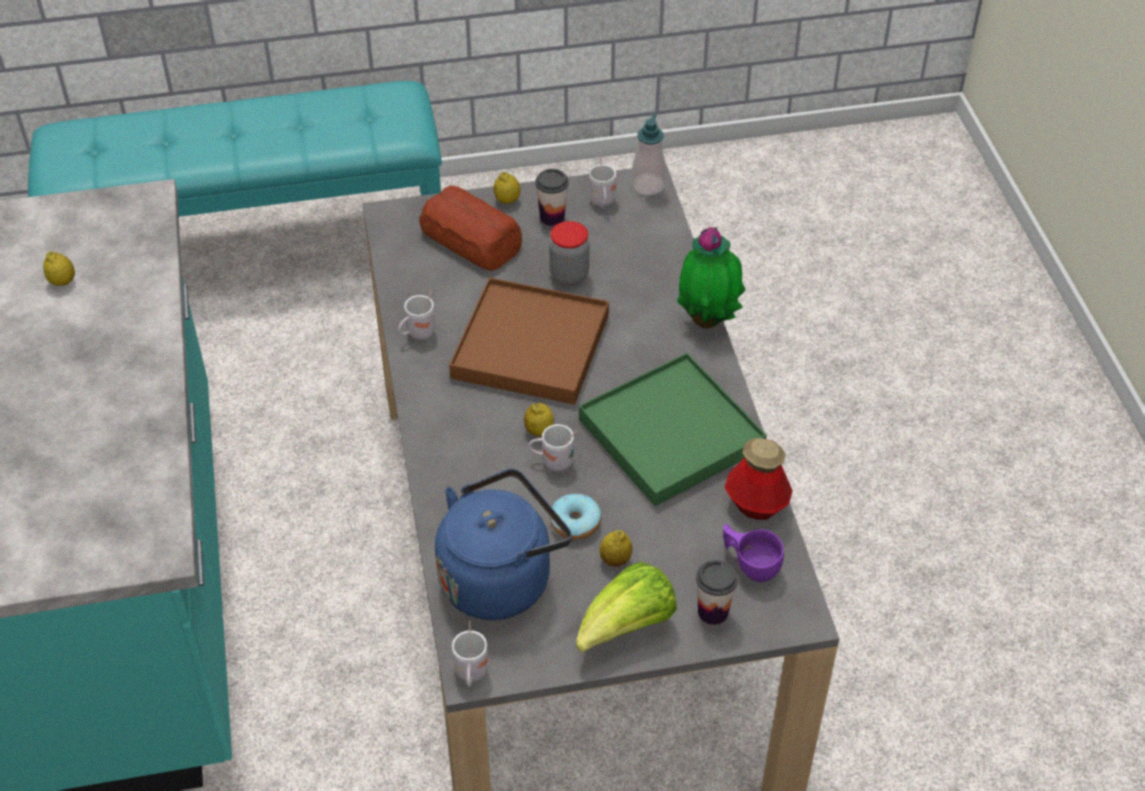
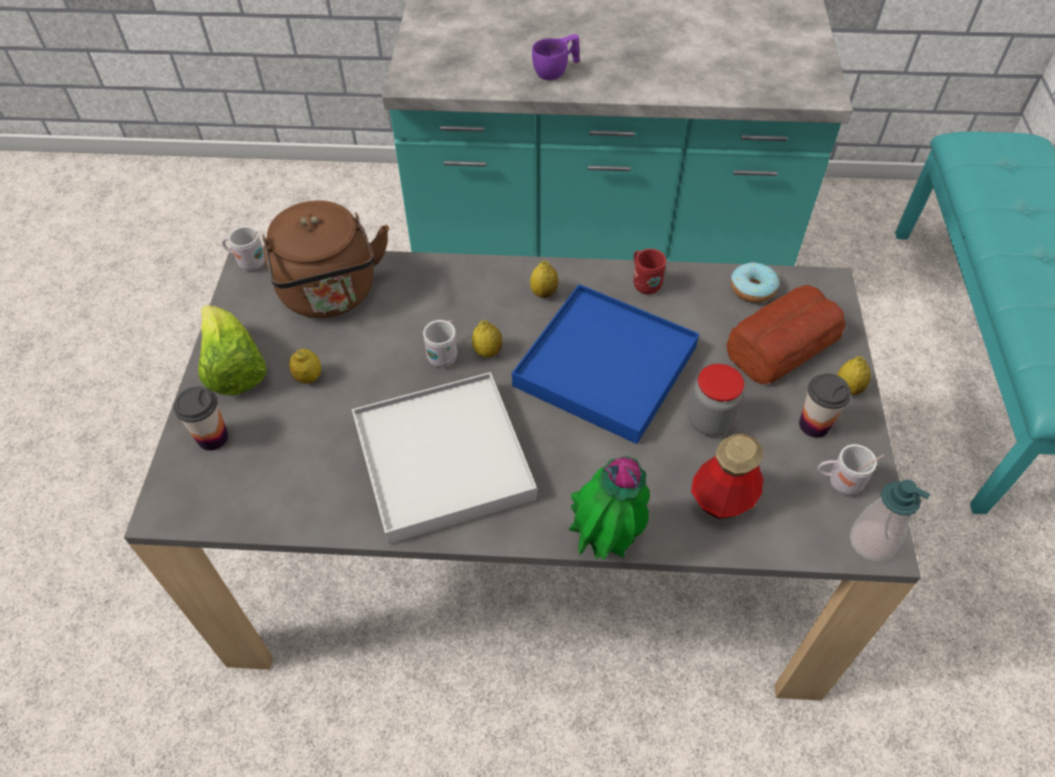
camera: 105 degrees right, 5 degrees up
(62, 282) = (718, 47): lemon -> lemon (544, 292)
(417, 334) = (644, 283): white mug -> red mug
(500, 577) = (331, 295): blue kettle -> brown kettle
(530, 346) = (606, 366): brown tray -> blue tray
(575, 523) = (364, 357): donut -> donut (752, 289)
(671, 433) = (443, 460): green tray -> white tray
(750, 563) = (249, 484): purple cup -> purple cup (557, 71)
(756, 505) = (316, 512): bottle -> bottle (722, 500)

